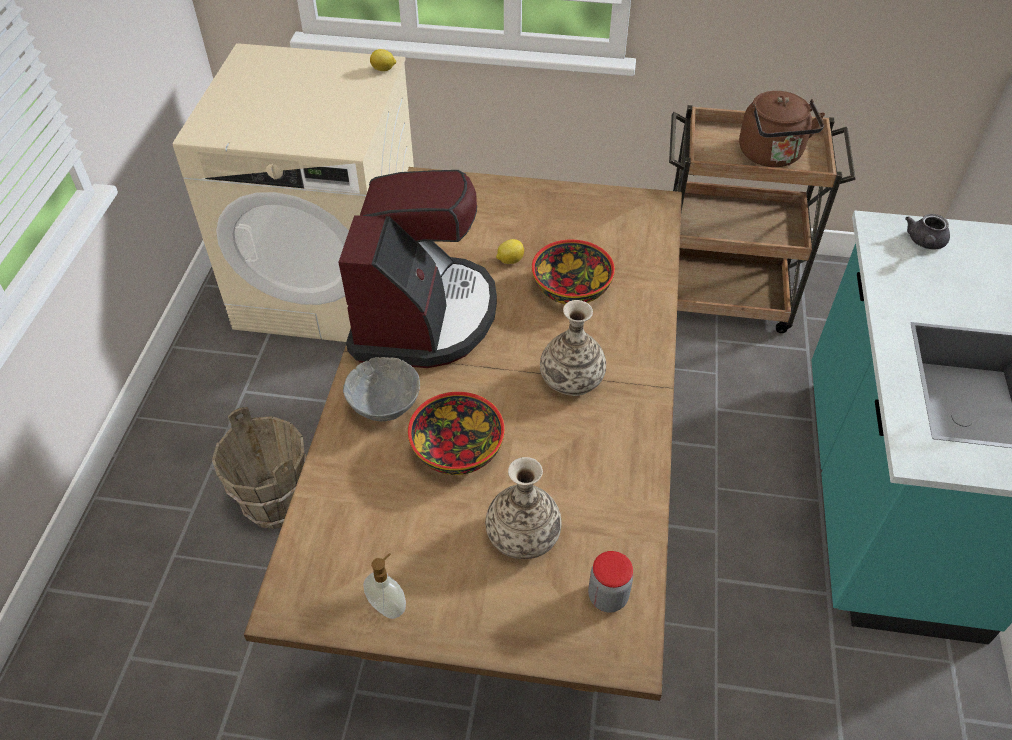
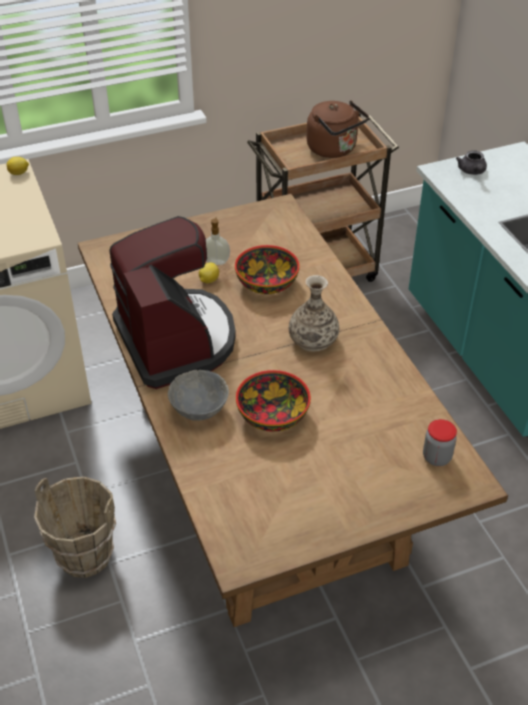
camera: 30 degrees left, 5 degrees down
(388, 606) = (306, 528): soap dispenser -> soap dispenser (216, 261)
(522, 535) = (357, 447): vase -> none

